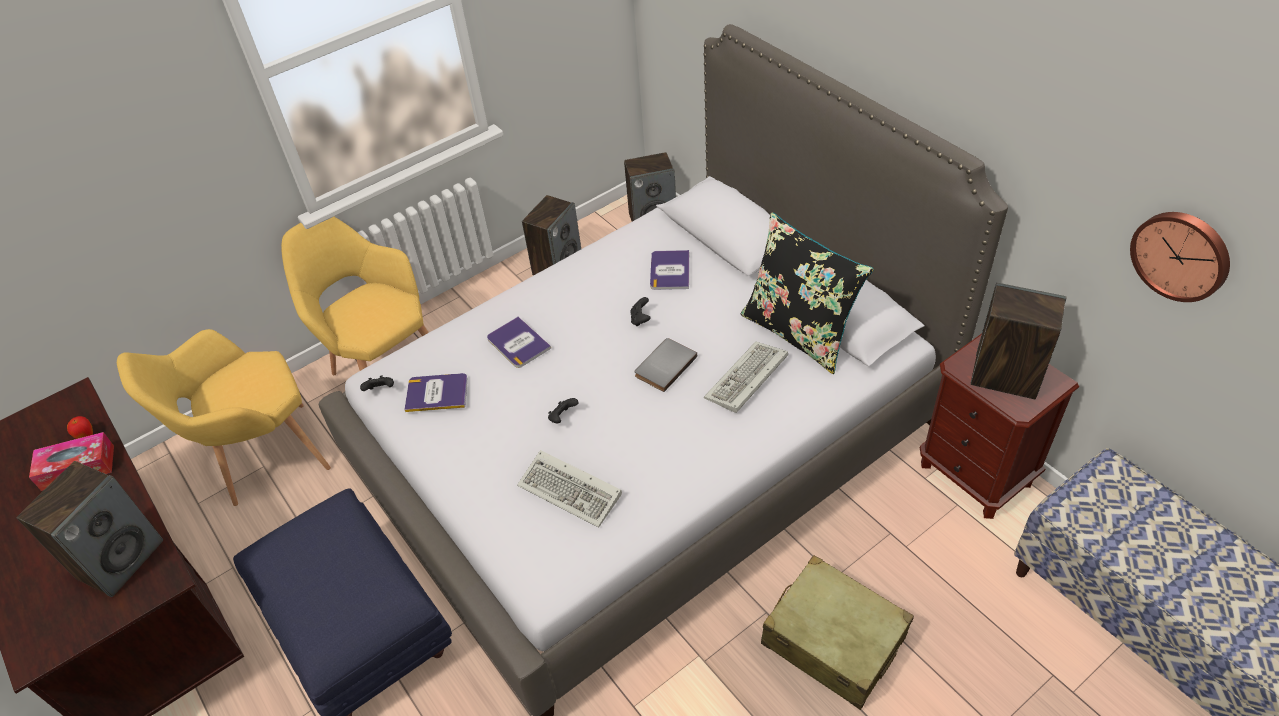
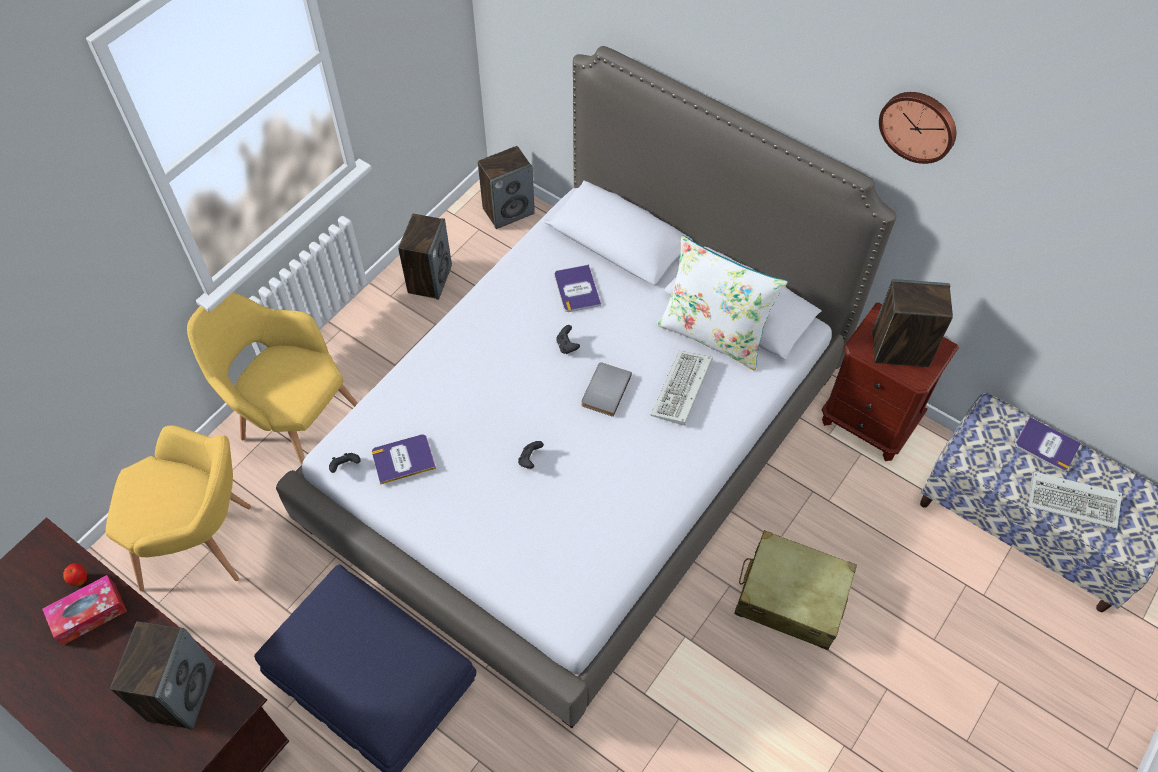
camera: 20 degrees left, 10 degrees up
(262, 460) = (206, 544): yellow armchair -> yellow armchair turned 135 degrees counterclockwise
(518, 343) = (461, 392): book -> book (1046, 445)
(572, 491) = (564, 529): keyboard -> keyboard (1075, 501)
(799, 332) = (713, 334): black pillow -> white pillow
(1181, 254) = (1046, 251): wall clock -> wall clock (919, 125)

